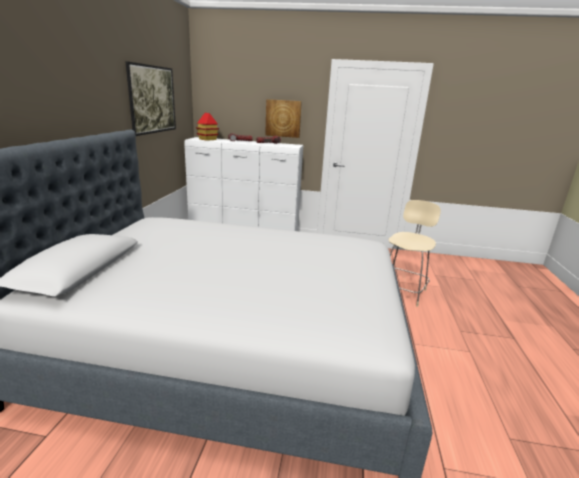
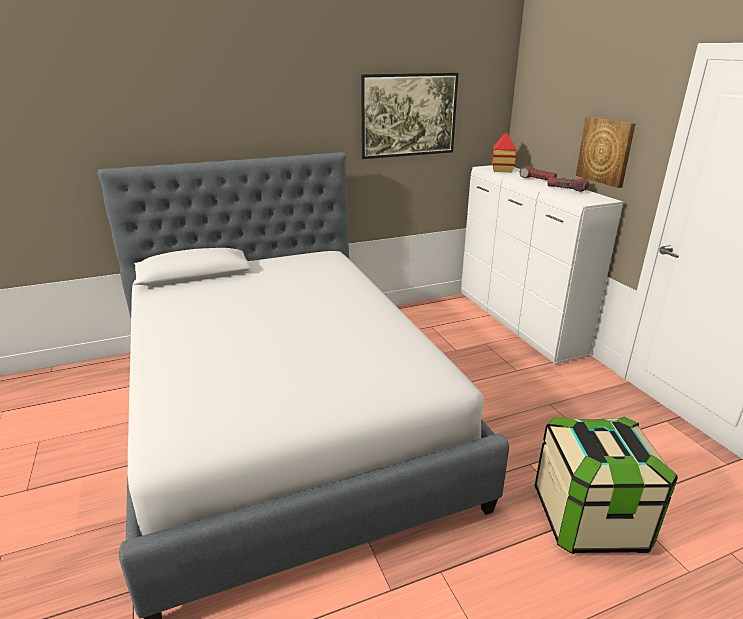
camera: 60 degrees right, 5 degrees up
(403, 291) = (589, 519): beige chair -> storage box

